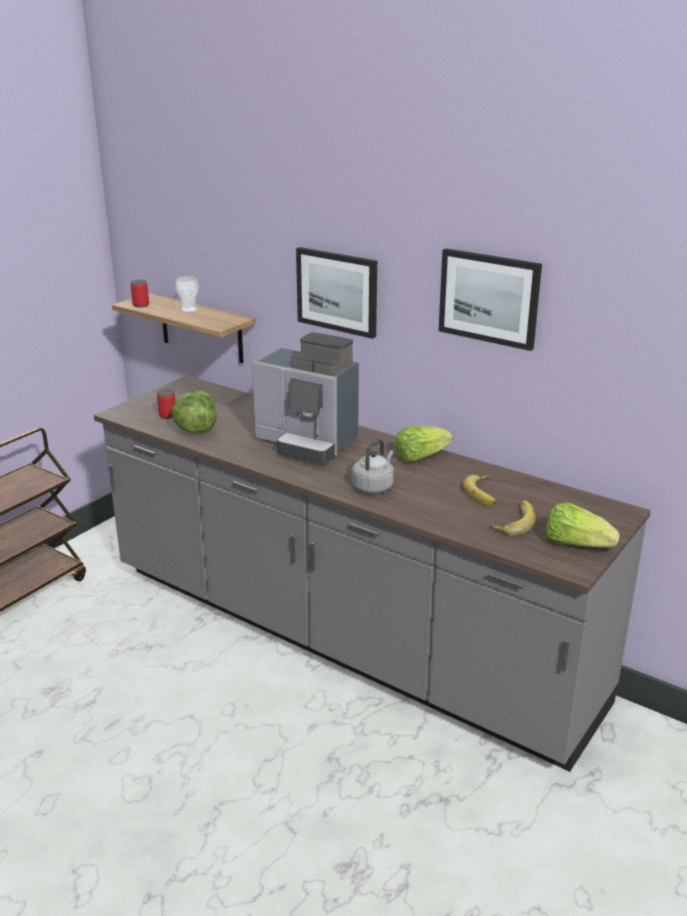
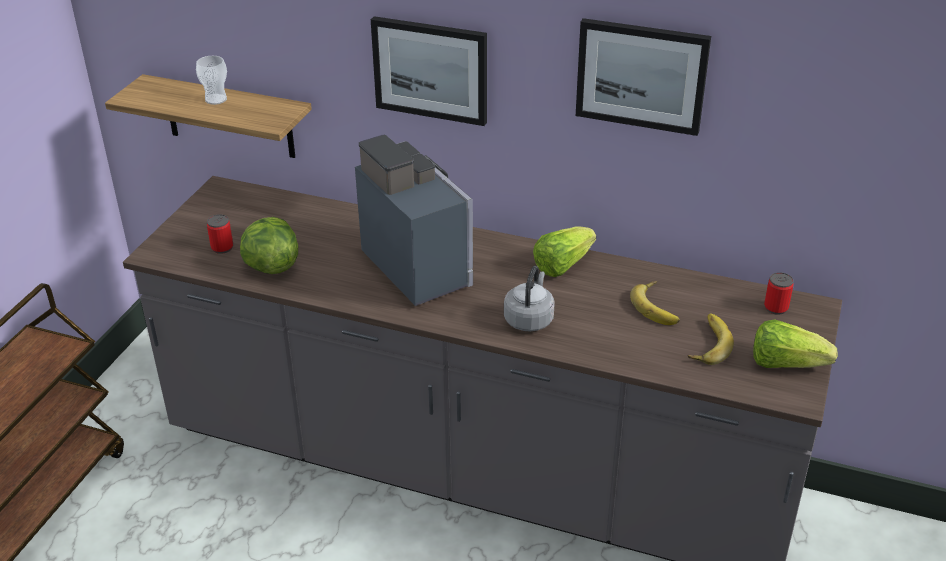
camera: 15 degrees left, 10 degrees up
(141, 305) = (146, 99): can -> can (776, 308)
(307, 443) = (420, 265): coffee machine -> coffee machine turned 135 degrees counterclockwise

